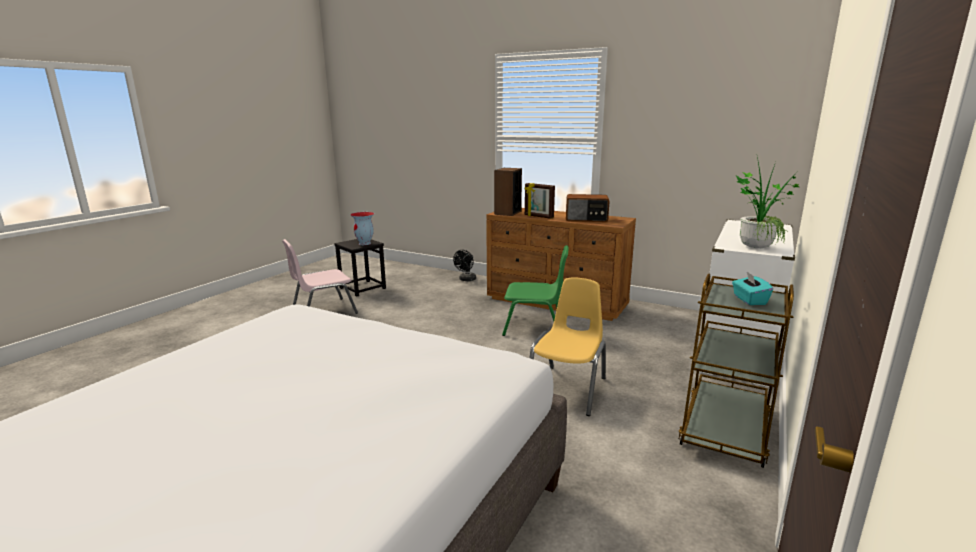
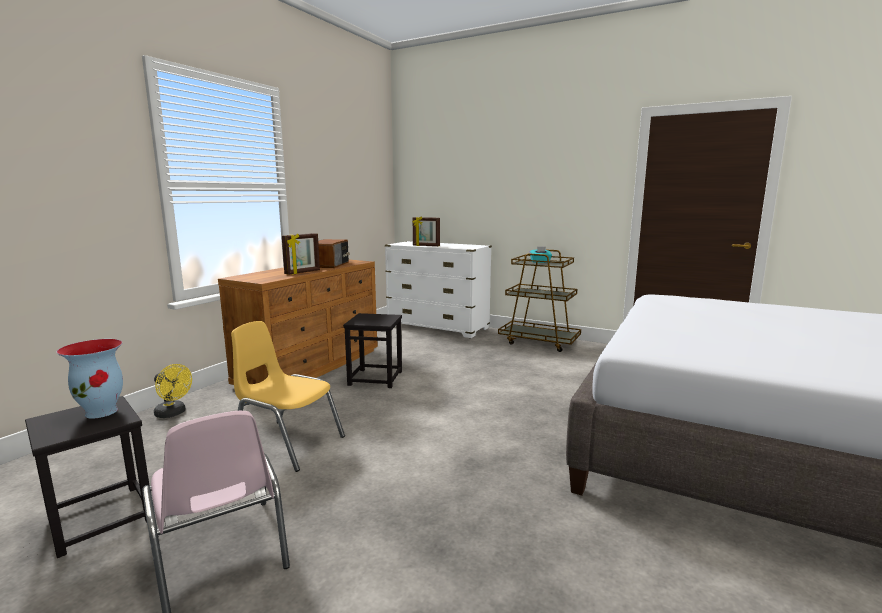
camera: 90 degrees left, 5 degrees down
(466, 280) = (173, 413): black fan -> yellow fan
(507, 213) = (265, 278): speaker -> none
(534, 326) = (375, 378): green chair -> black stool
(568, 389) = (503, 372): yellow chair -> yellow chair (287, 443)
(731, 231) = (426, 246): none -> picture frame
(757, 246) = (465, 246): potted plant -> none

